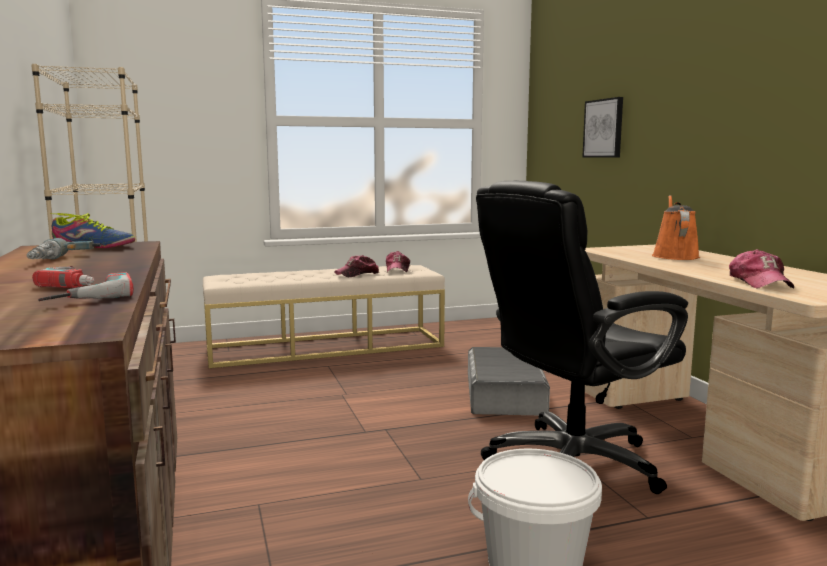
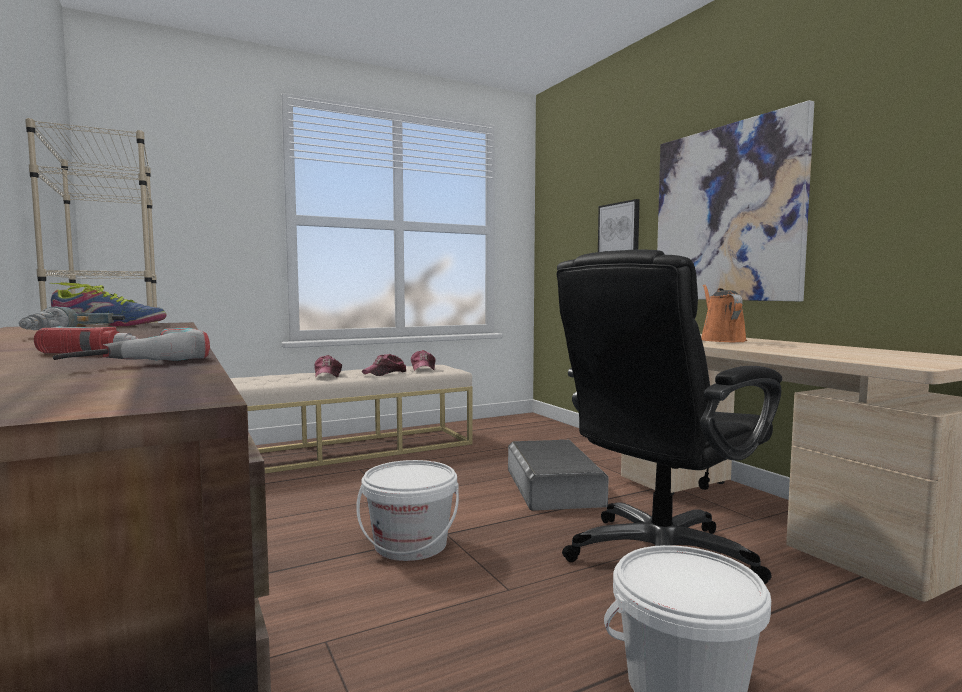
camera: 10 degrees left, 5 degrees down
(350, 436) = (410, 545): none -> white bucket
(700, 119) = (726, 214): none -> picture
(759, 283) = (841, 356): cap -> cap (328, 375)

